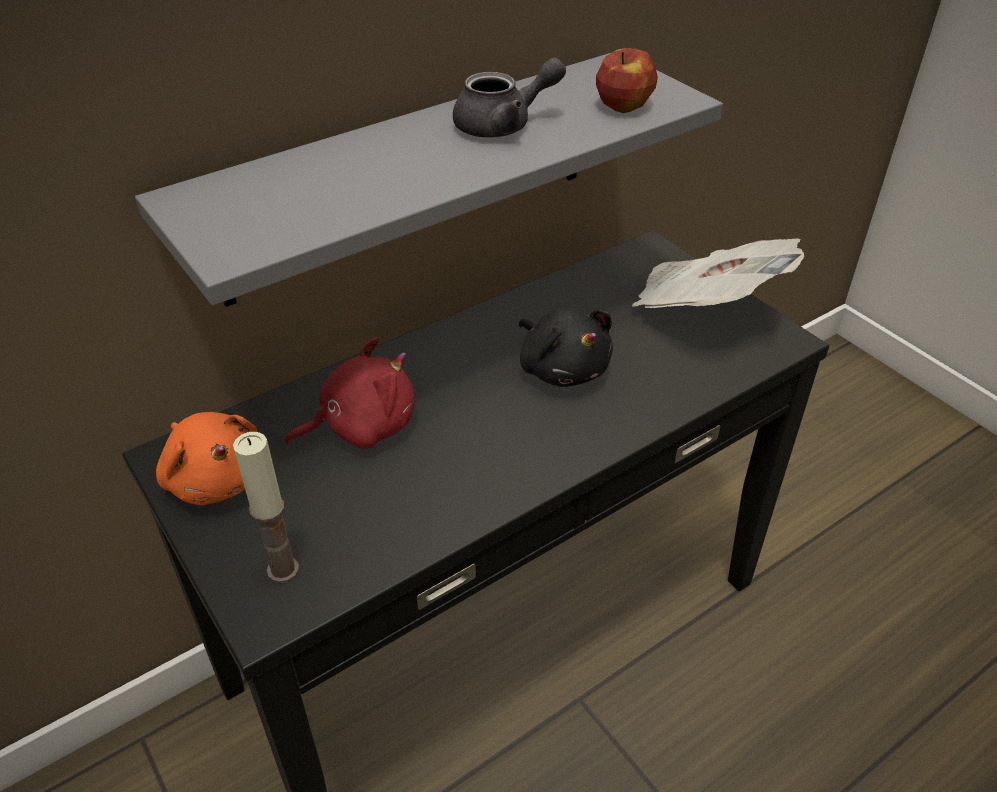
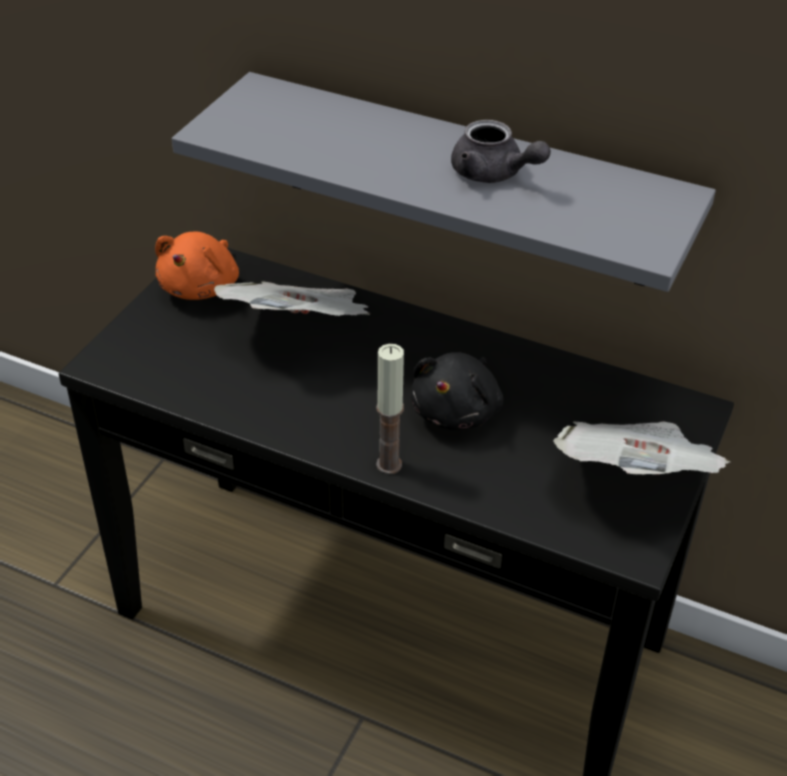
camera: 60 degrees right, 0 degrees up
(283, 569) = (142, 353): candle -> candle (389, 465)
(362, 426) = (301, 330): red plush toy -> newspaper
(624, 106) = (596, 223): apple -> none

